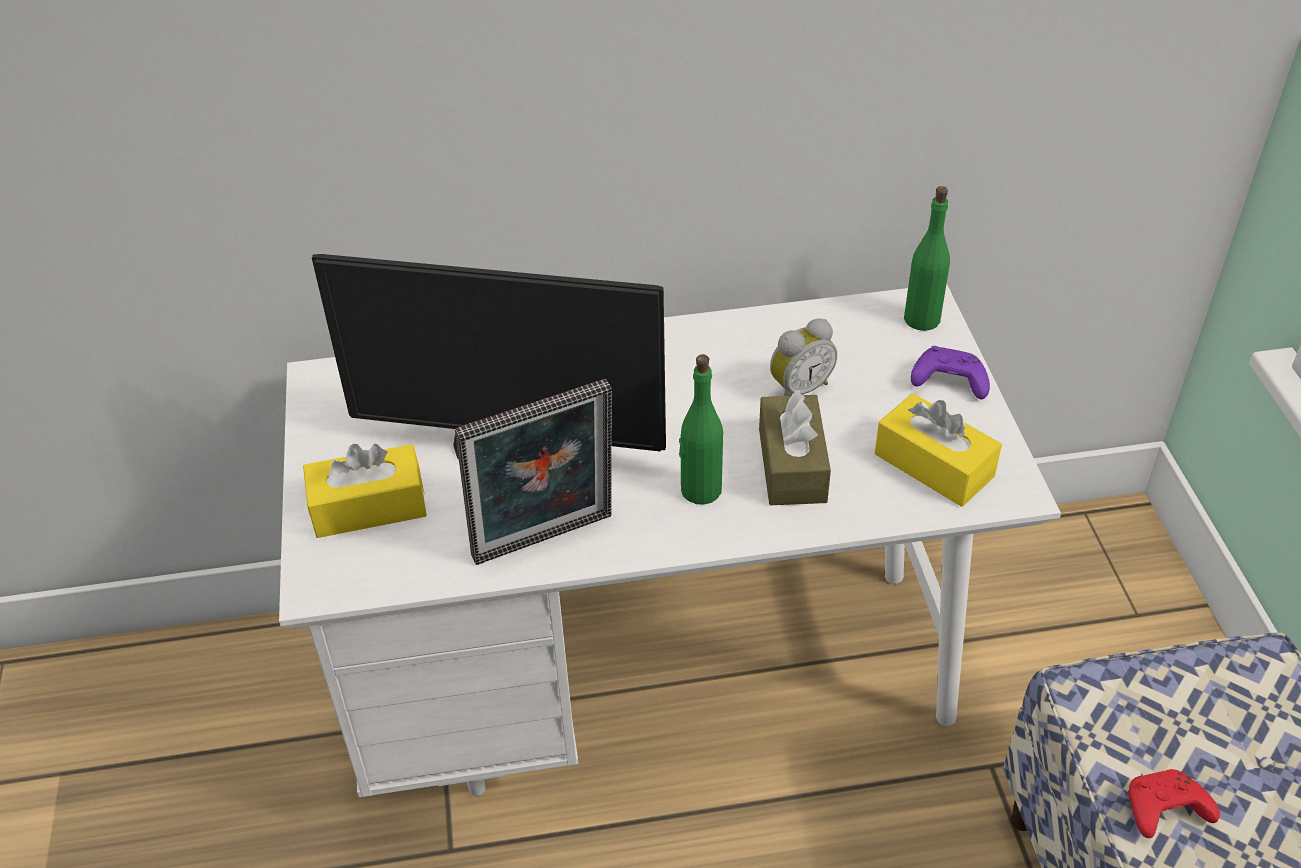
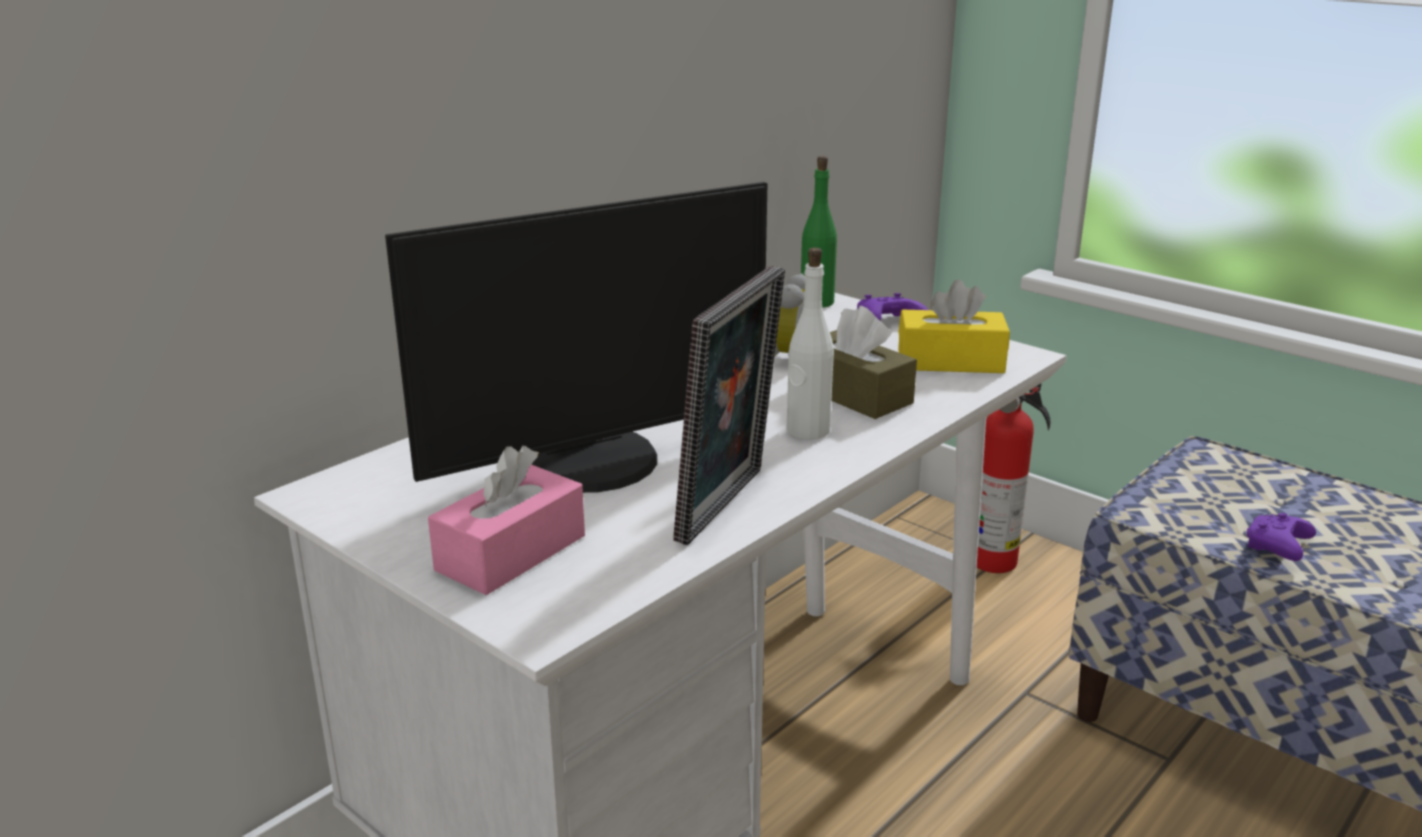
camera: 40 degrees left, 20 degrees down
(369, 507) = (511, 553): yellow tissue box -> pink tissue box
(700, 490) = (807, 431): green bottle -> white bottle
(1128, 618) = (997, 561): none -> fire extinguisher
(1163, 811) = (1277, 548): red game controller -> purple game controller

